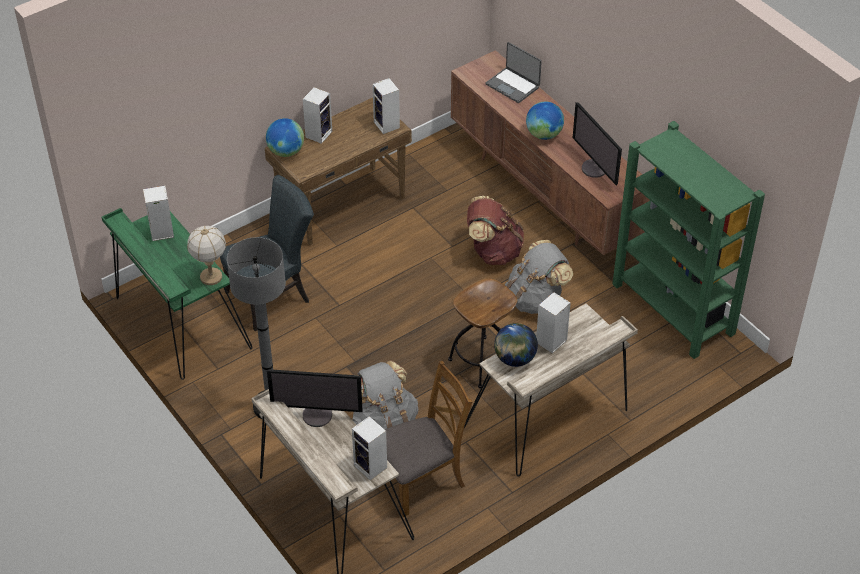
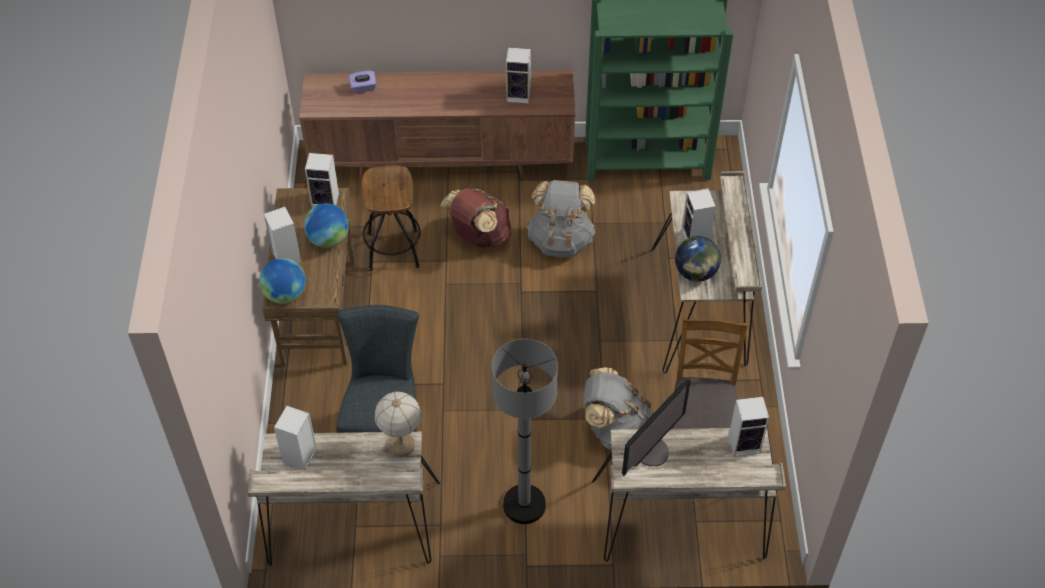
camera: 55 degrees left, 5 degrees up
(179, 322) = (351, 526): green desk -> beige desk
(482, 361) = (600, 317): brown stool -> brown stool (393, 249)
(513, 85) = (363, 88): laptop -> purple tissue box
(544, 135) = (446, 103): globe -> globe (328, 240)
(595, 168) = (519, 95): monitor -> speaker

